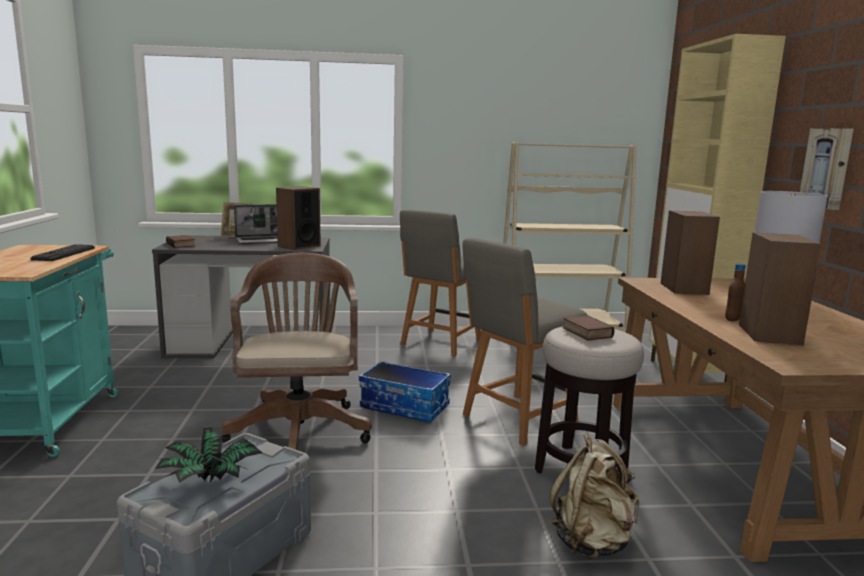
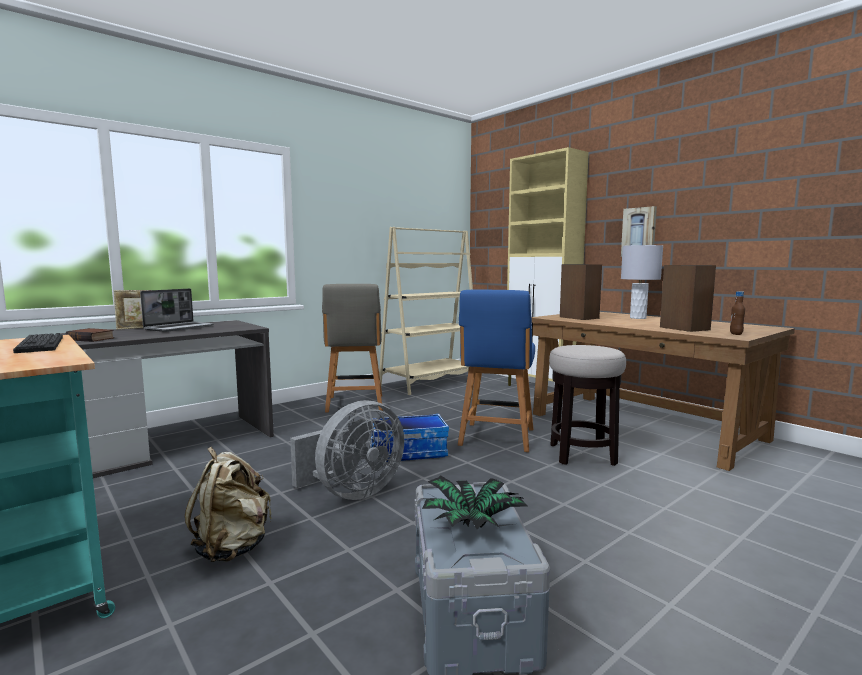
camera: 35 degrees left, 5 degrees down
(299, 246) = (232, 327): speaker -> none
(300, 428) = (352, 493): brown office chair -> grey fan
(516, 419) = (496, 438): grey chair -> blue chair
(585, 332) = (582, 347): book -> none
(592, 542) = (658, 490): beige backpack -> beige backpack (233, 548)
(732, 319) = (648, 325): brown bottle -> brown bottle (736, 334)

